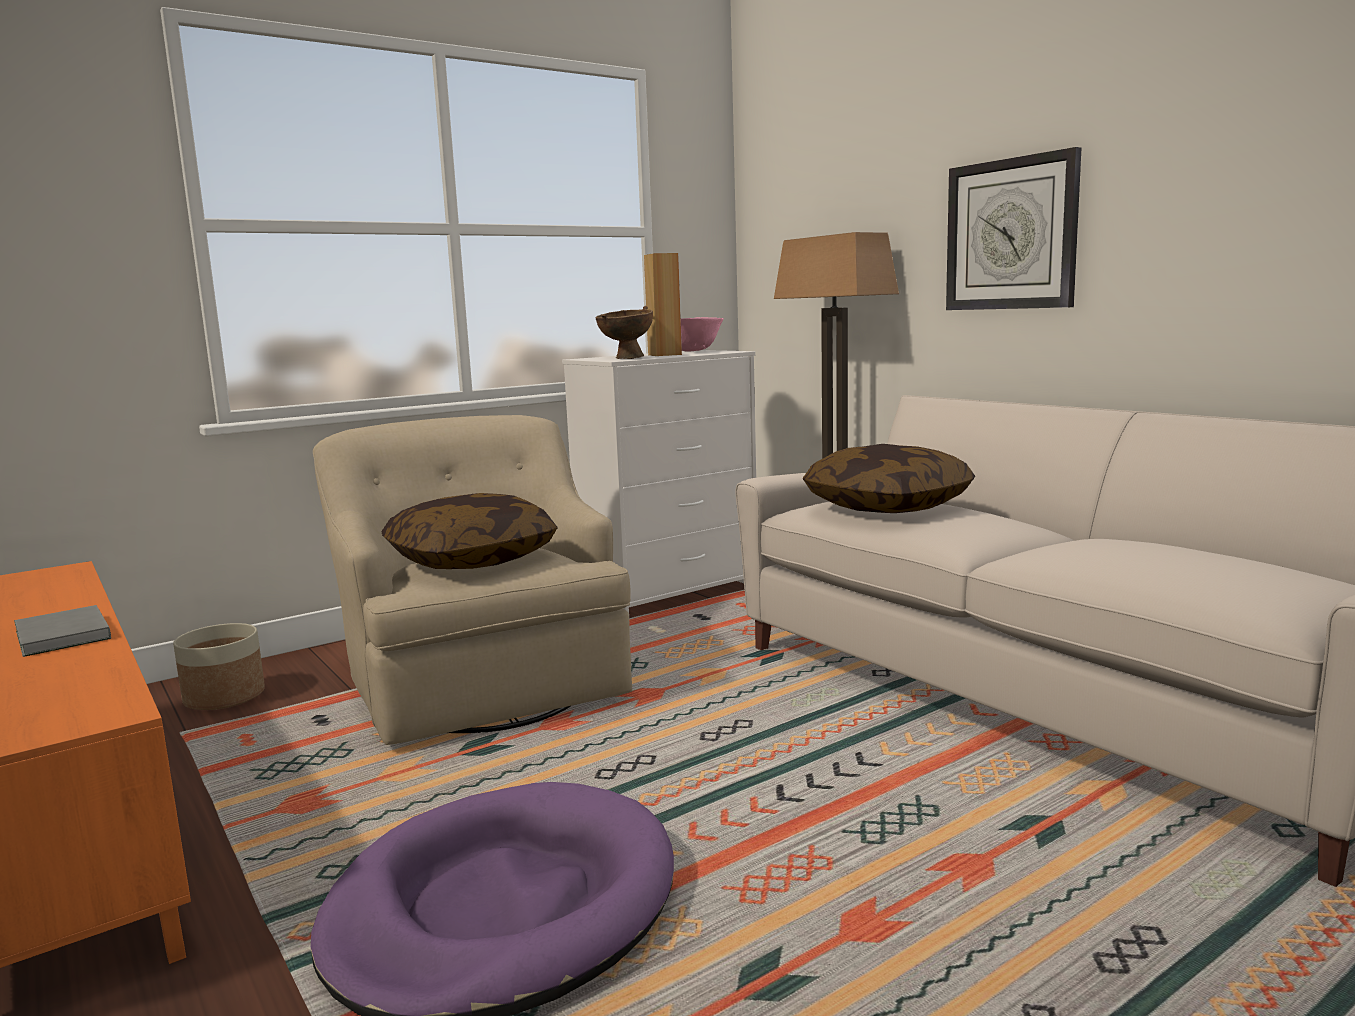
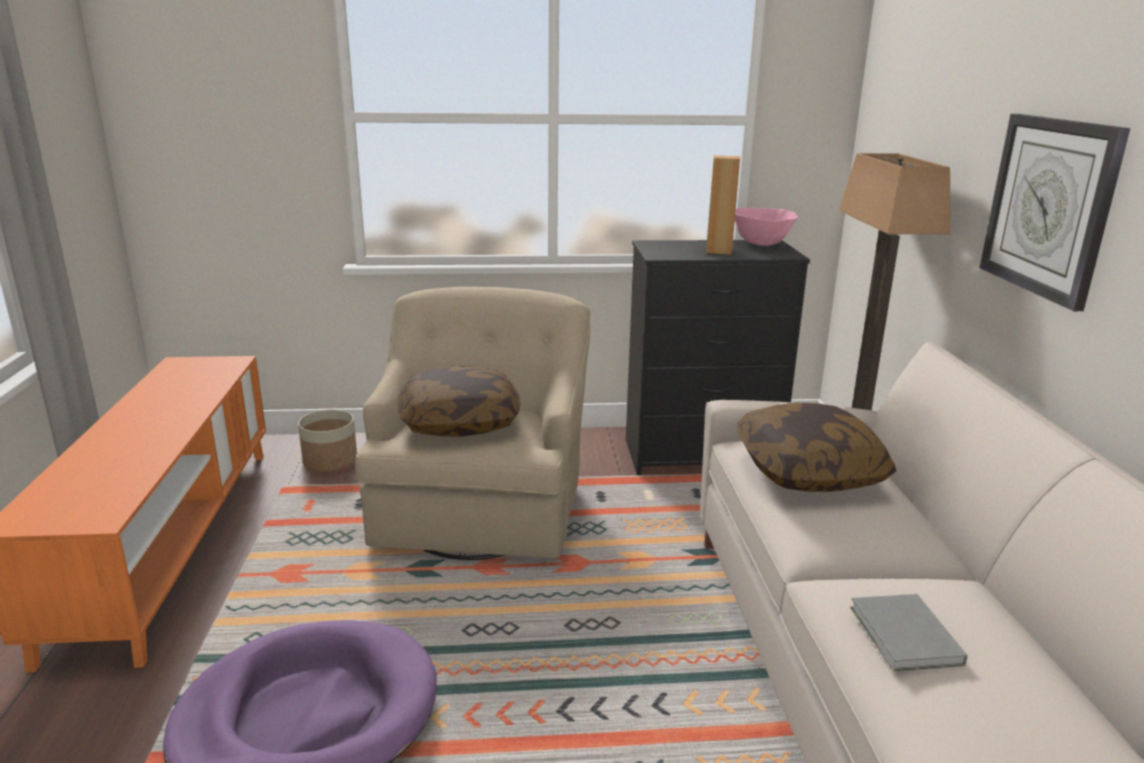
camera: 30 degrees right, 10 degrees up
(61, 636) = (161, 432): grey book -> grey book (904, 637)
(625, 358) = (671, 254): brown bowl -> none
(670, 592) = (702, 455): white dresser -> black dresser

